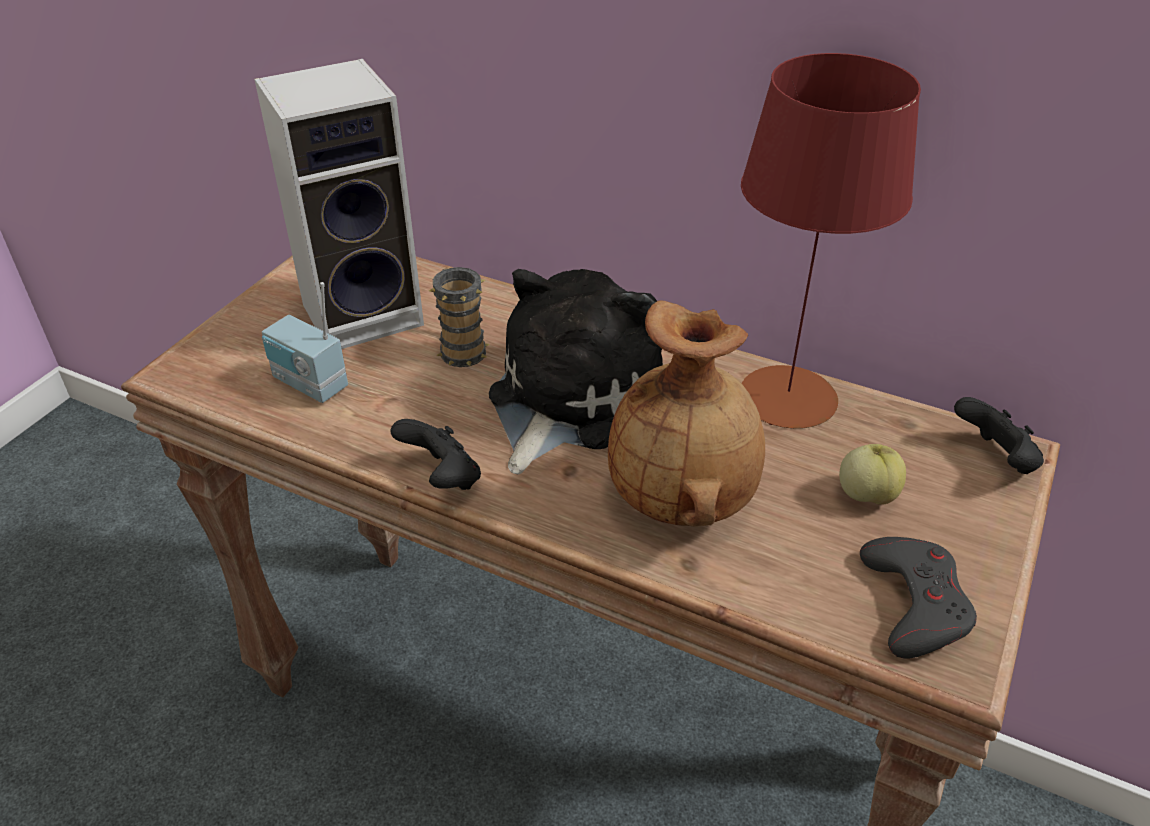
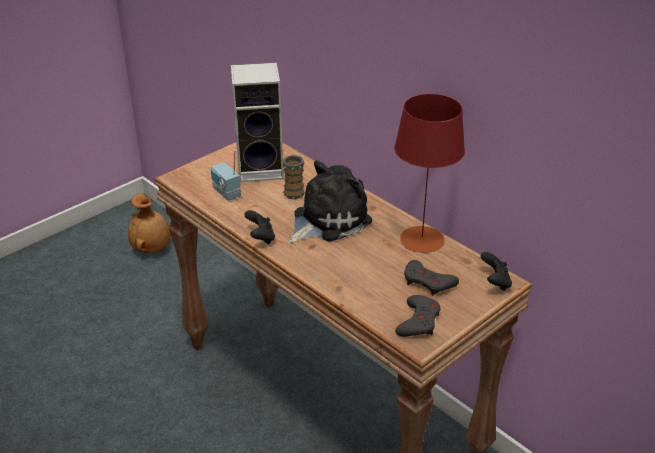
camera: 20 degrees right, 5 degrees down
(684, 497) = (351, 266): brown vase -> brown vase (152, 248)
(866, 495) = (428, 282): apple -> grey game controller

